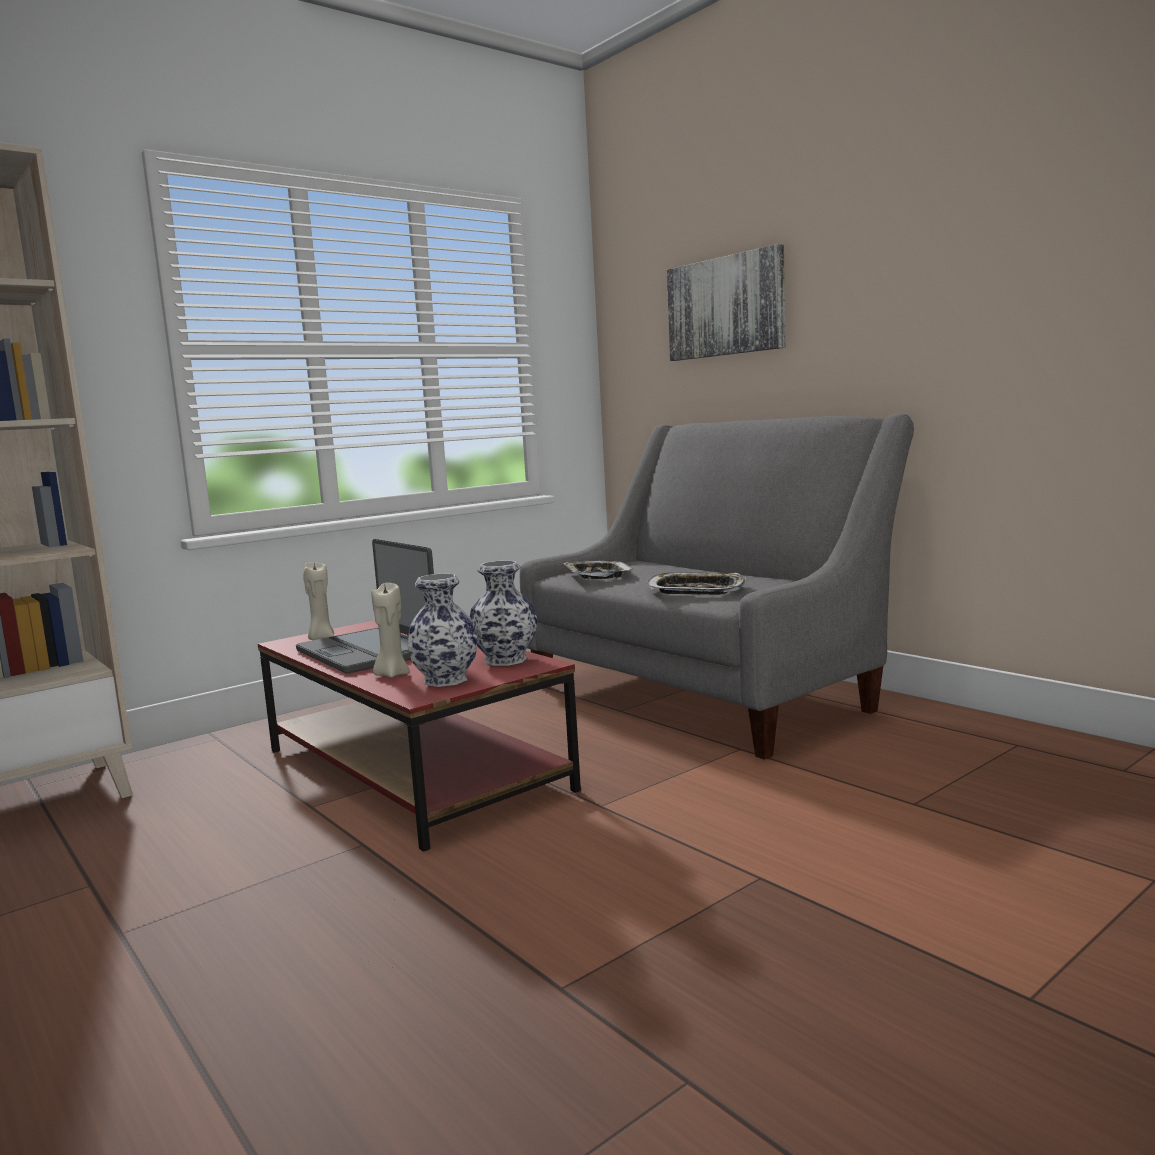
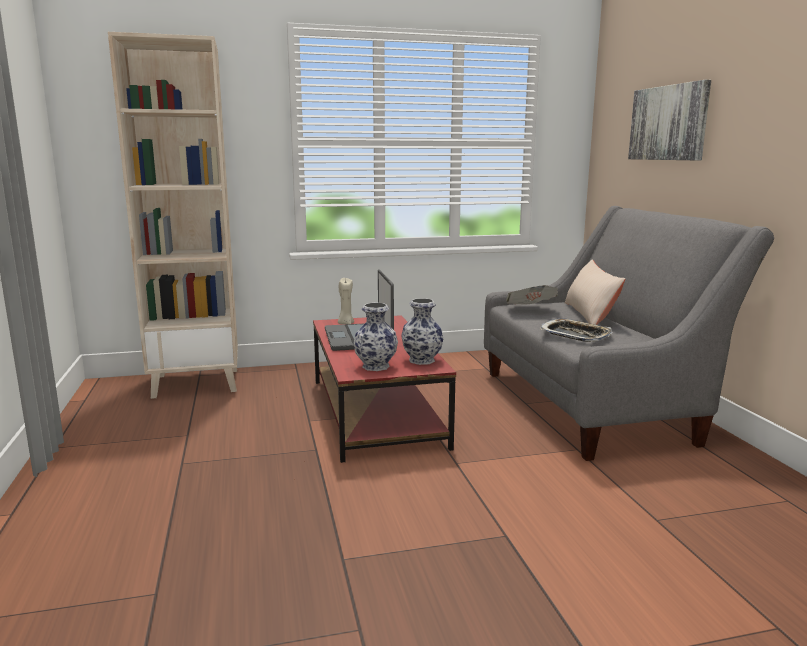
camera: 25 degrees right, 5 degrees up
(392, 674) = (353, 356): beige candle -> none
(597, 575) = (530, 310): tray -> newspaper
(680, 569) = (590, 315): none -> beige pillow

